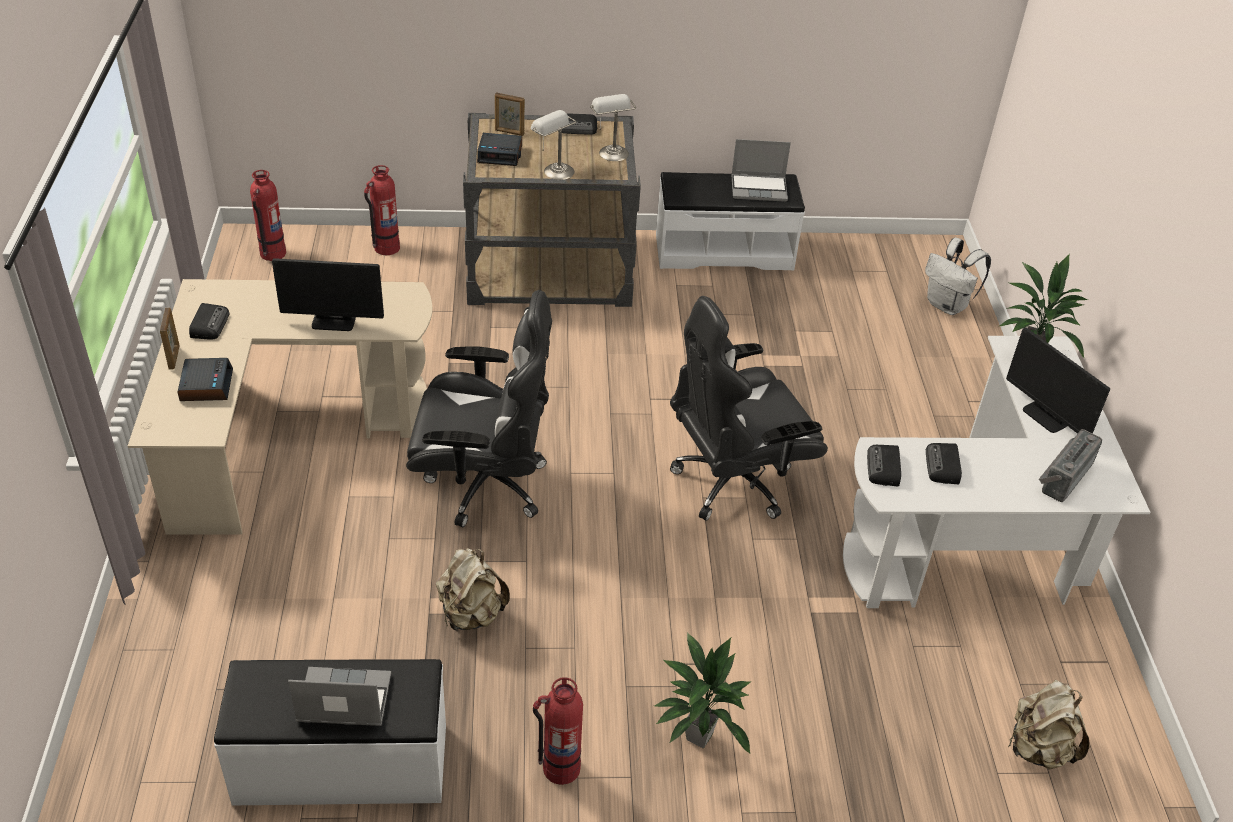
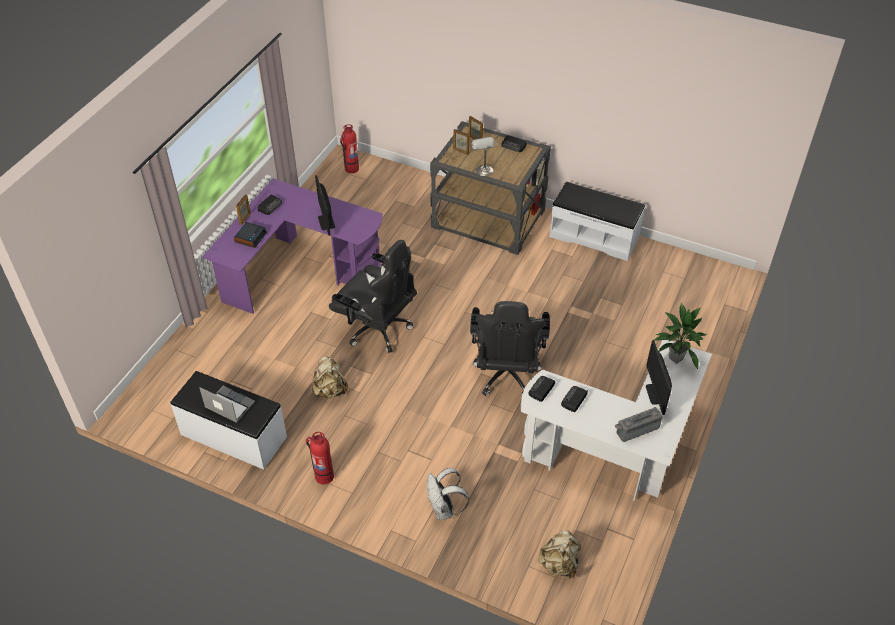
camera: 30 degrees right, 5 degrees up
(281, 434) = (298, 269): beige desk -> purple desk
(334, 321) = (326, 222): monitor -> monitor turned 45 degrees clockwise
(386, 248) = (410, 181): fire extinguisher -> none
(500, 154) = (461, 151): alarm clock -> picture frame
(610, 150) = (522, 164): white table lamp -> none
(698, 738) = (394, 488): potted plant -> none
(739, 480) = (506, 371): black office chair -> black office chair turned 90 degrees counterclockwise
(759, 188) = (615, 207): laptop -> none
(948, 305) = (705, 311): white backpack -> white backpack (444, 509)

